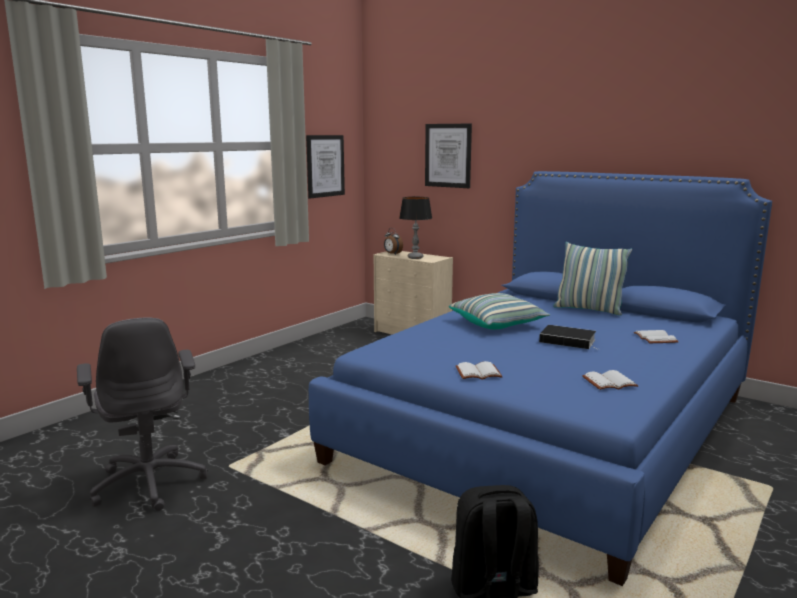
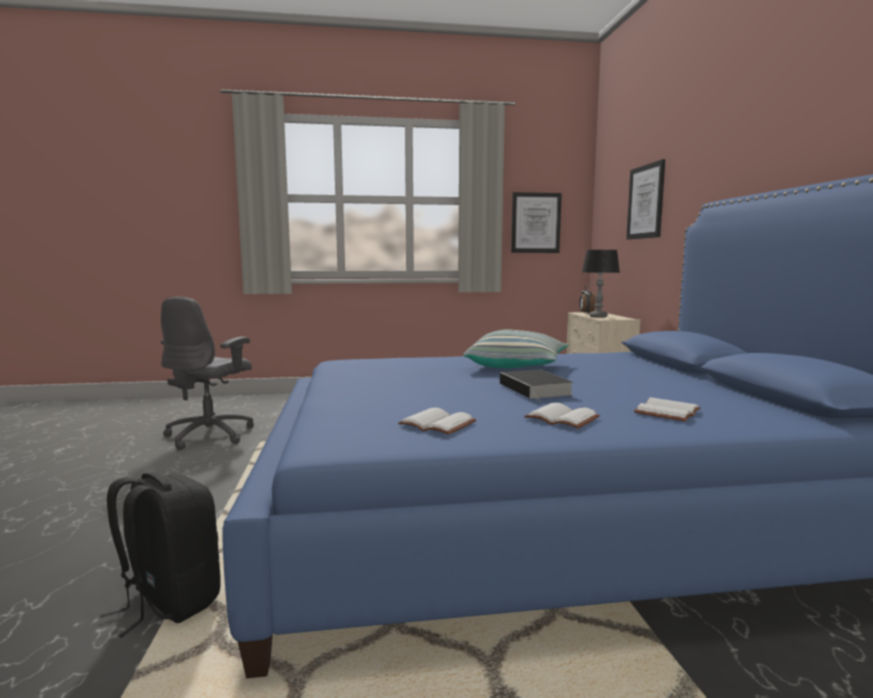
camera: 45 degrees right, 5 degrees down
(478, 373) = (353, 387): white book -> white book (560, 419)
(588, 310) = (677, 377): pillow -> none

